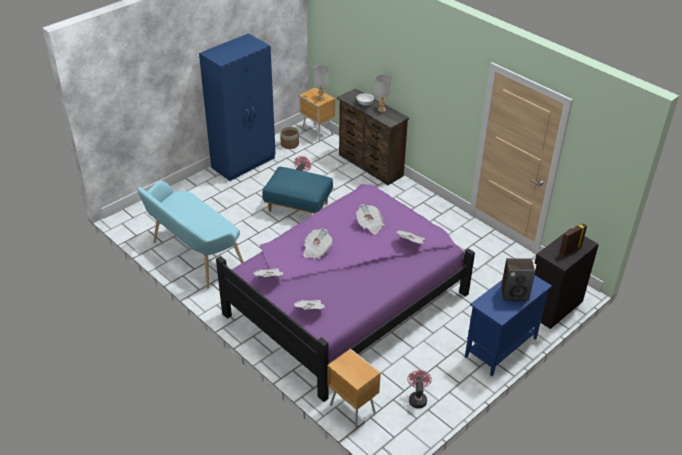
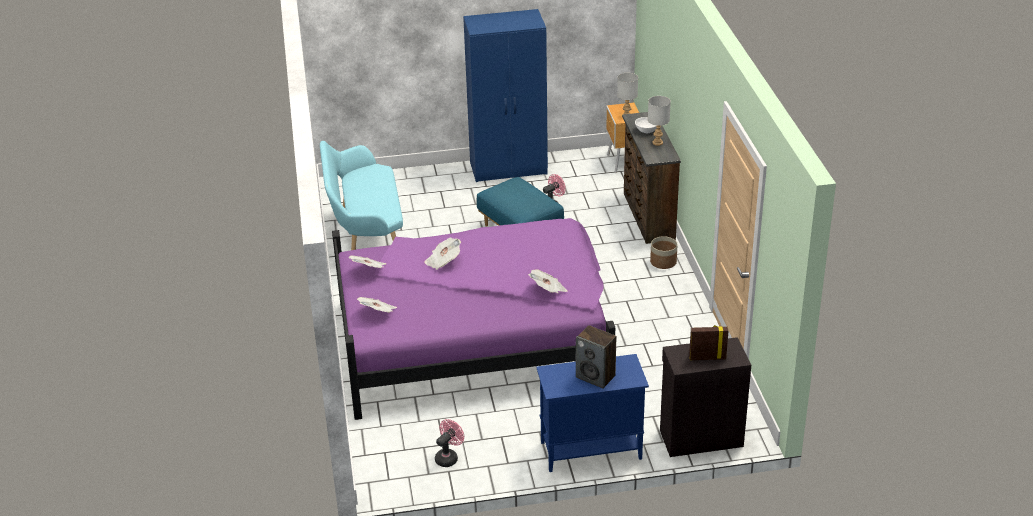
camera: 35 degrees right, 5 degrees down
(290, 144) = (579, 165): planter -> planter (663, 262)
(352, 408) = (376, 437): brown nightstand -> none
(370, 225) = (524, 258): newspaper -> none

